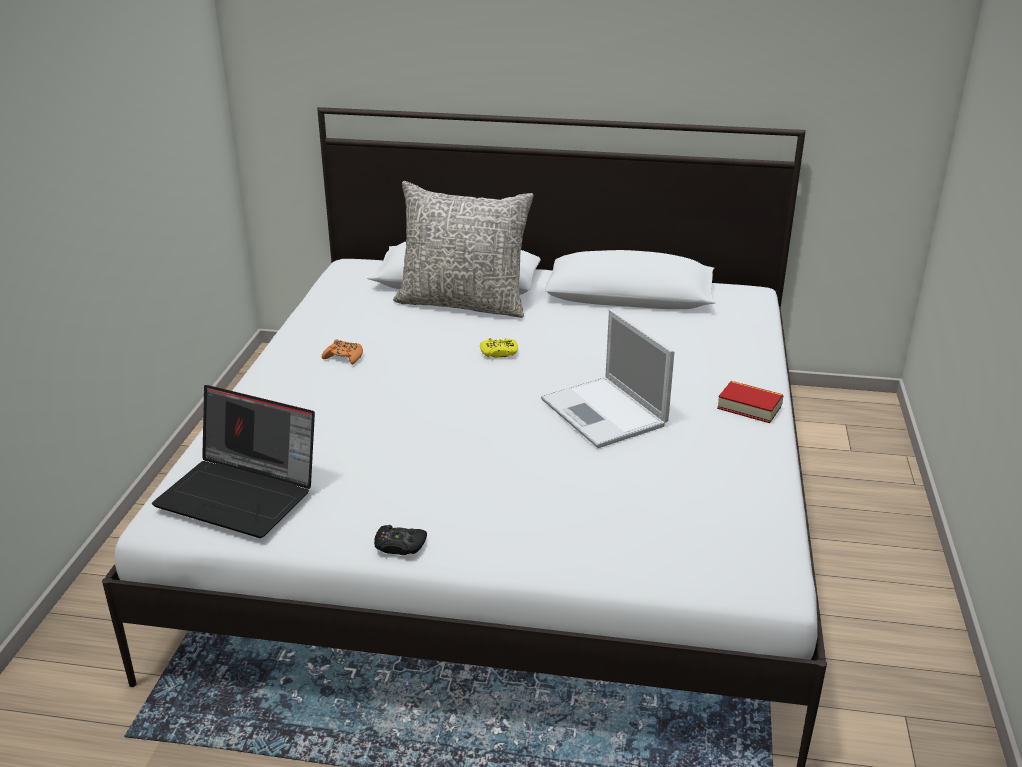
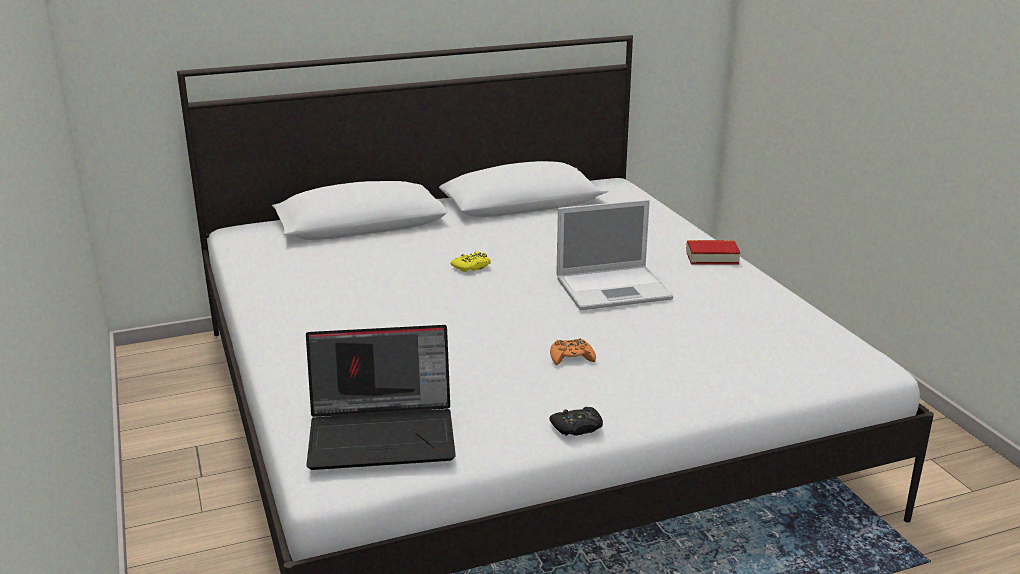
camera: 30 degrees left, 5 degrees down
(344, 357) = (333, 303): orange game controller -> orange game controller (571, 358)
(463, 303) = (389, 238): grey pillow -> none
(605, 413) = (615, 288): laptop -> laptop turned 45 degrees counterclockwise

